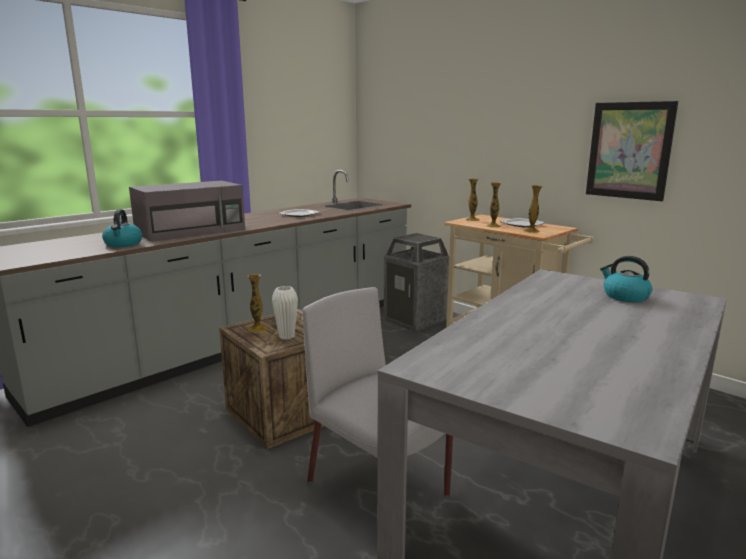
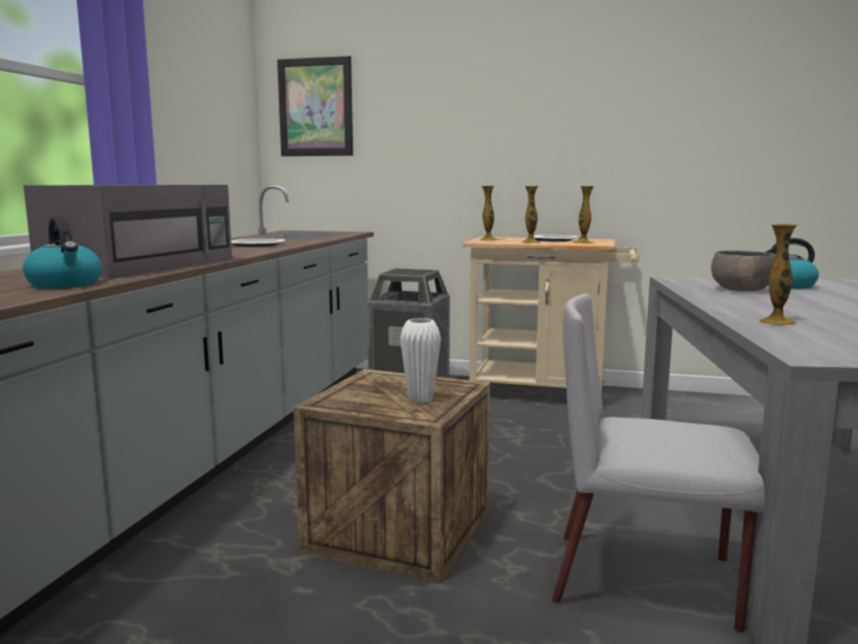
camera: 30 degrees left, 5 degrees down
(257, 329) = (359, 399): vase -> vase (777, 322)
(567, 295) = (741, 290): none -> grey bowl
(629, 150) = (669, 144): picture -> picture (315, 107)

